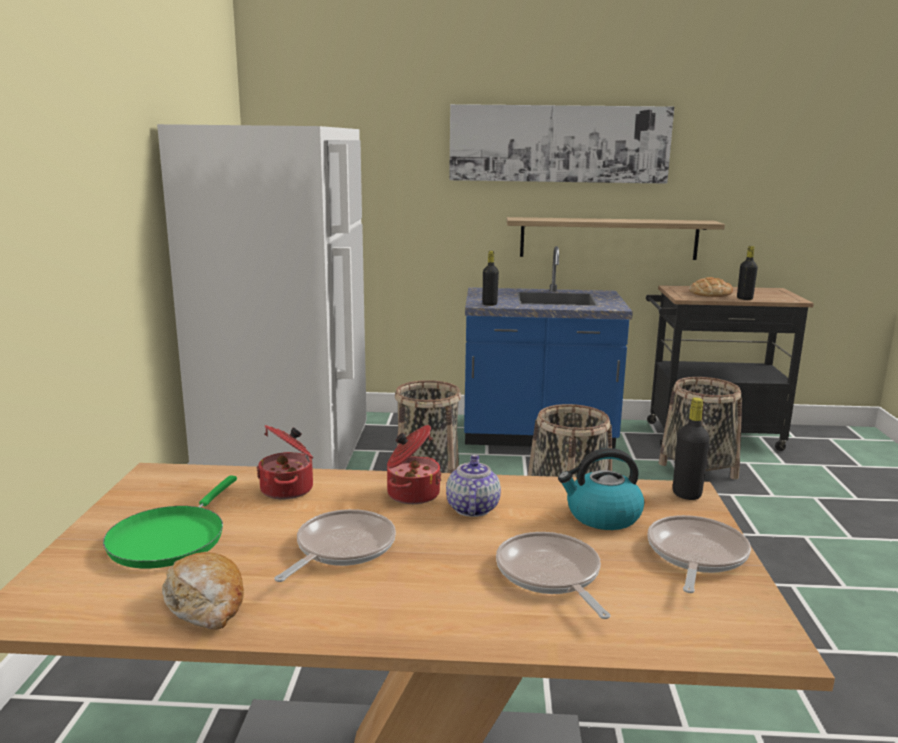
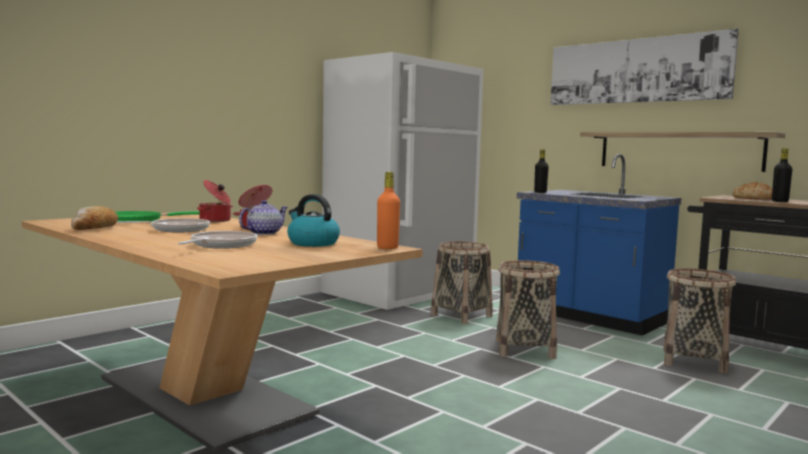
camera: 40 degrees right, 10 degrees down
(686, 494) = (387, 248): black bottle -> orange bottle
(695, 555) = (306, 255): frying pan -> none

